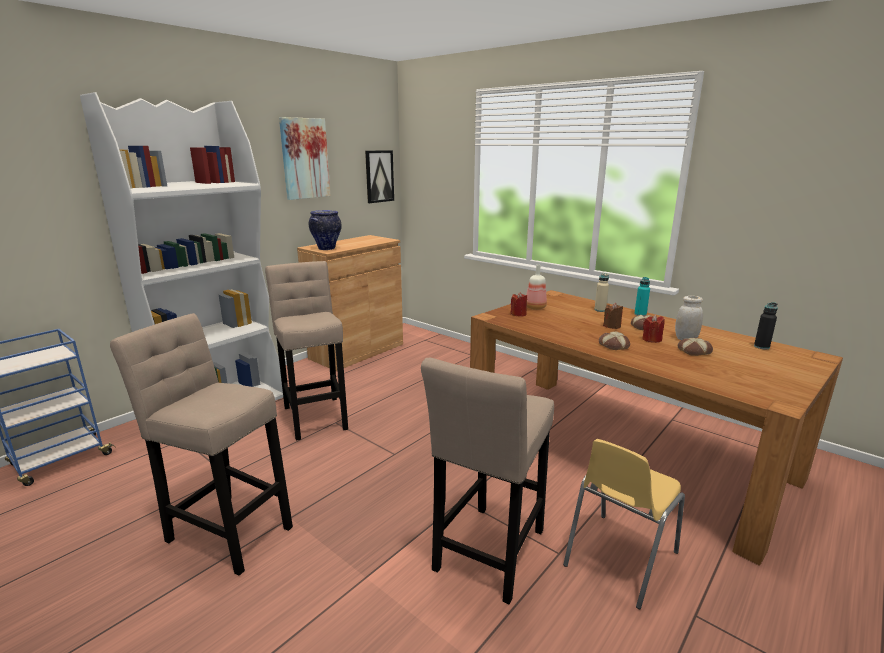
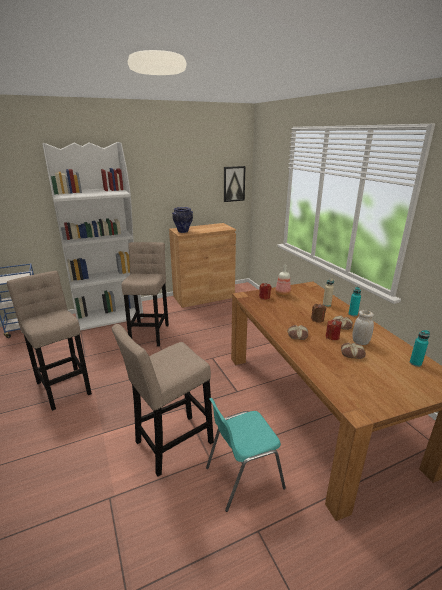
camera: 25 degrees right, 5 degrees up
(304, 158) = (177, 173): picture -> none
(618, 559) = (243, 477): yellow chair -> turquoise chair
(761, 347) = (415, 363): black bottle -> turquoise bottle

